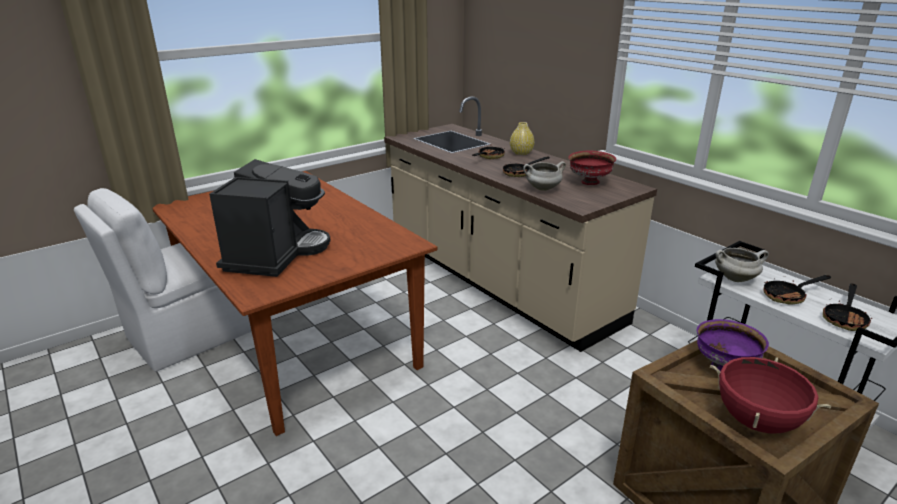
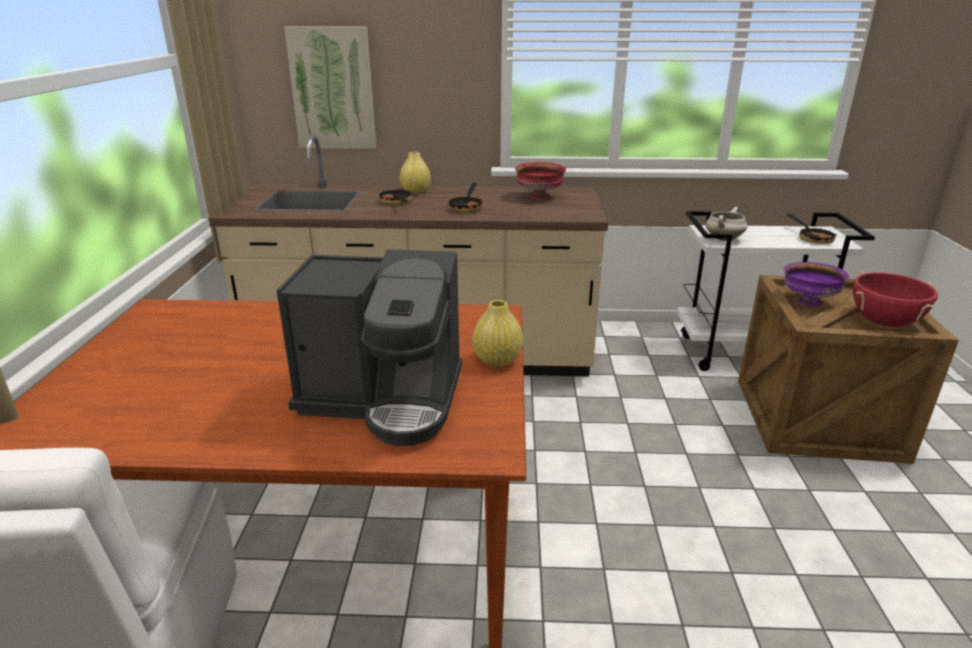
camera: 50 degrees left, 0 degrees up
(276, 254) = (384, 399): coffee machine -> coffee machine turned 135 degrees clockwise
(353, 264) = (497, 360): none -> yellow vase
(510, 65) = (333, 89): none -> picture
(542, 189) = (522, 213): white cooking pot -> none
(788, 296) = (766, 237): frying pan -> none

